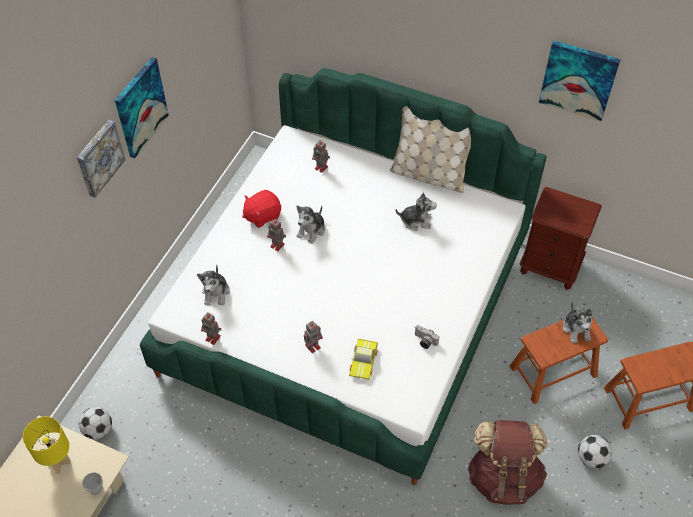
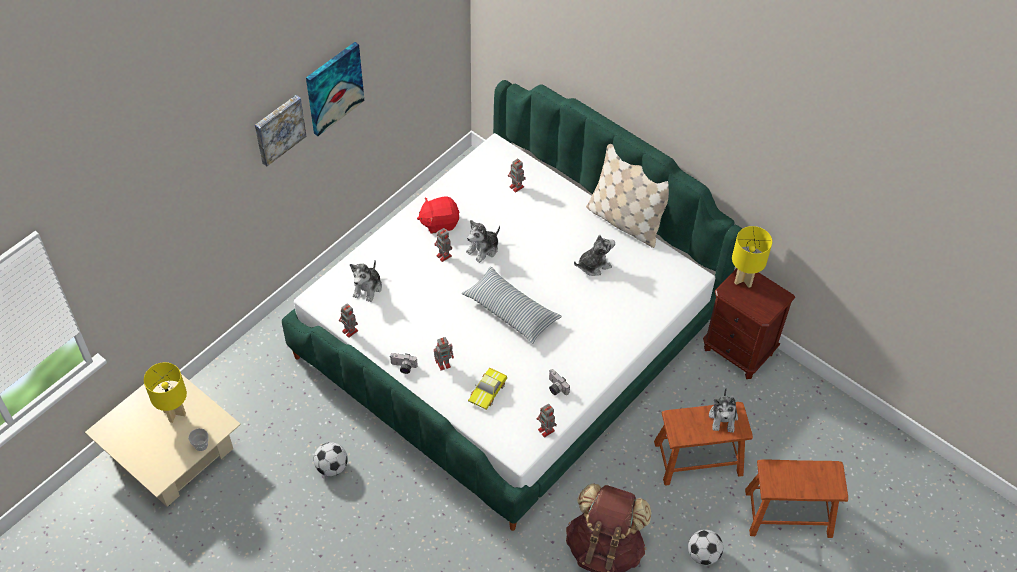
camera: 15 degrees right, 0 degrees up
(98, 430) = (224, 395): football -> football (332, 467)
(276, 359) = (403, 367): none -> camera
(357, 281) = (511, 311): none -> pillow
(416, 221) = (593, 265): plush toy -> plush toy turned 45 degrees counterclockwise
(431, 384) = (546, 431): none -> toy robot
(552, 201) = (744, 279): none -> yellow table lamp
(578, 80) = (776, 159): picture -> none

